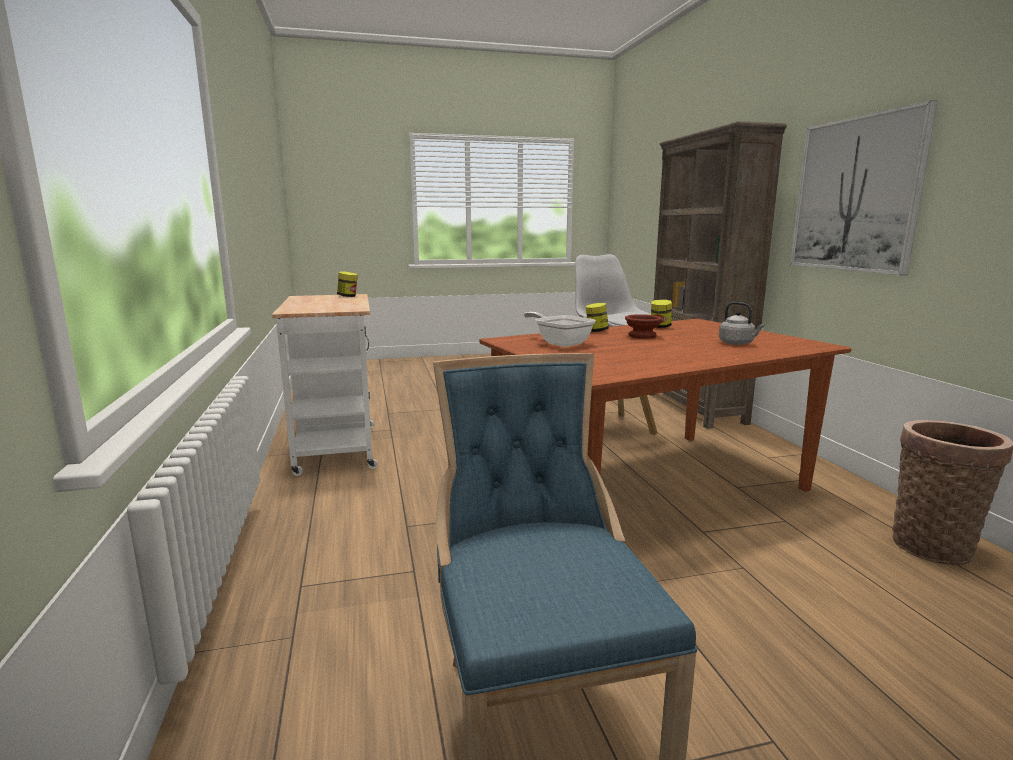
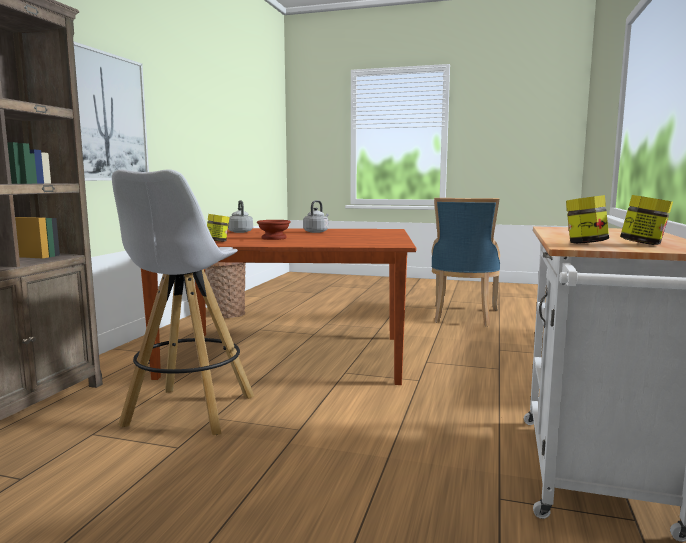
camera: 150 degrees left, 5 degrees down
(560, 343) = (358, 239): frying pan -> none
(596, 331) = (290, 243): jar -> jar (643, 244)
(663, 354) = (316, 232): none -> grey kettle

